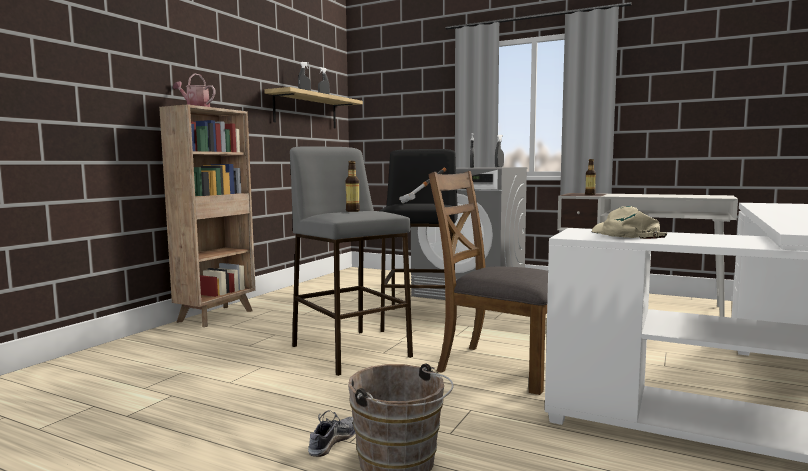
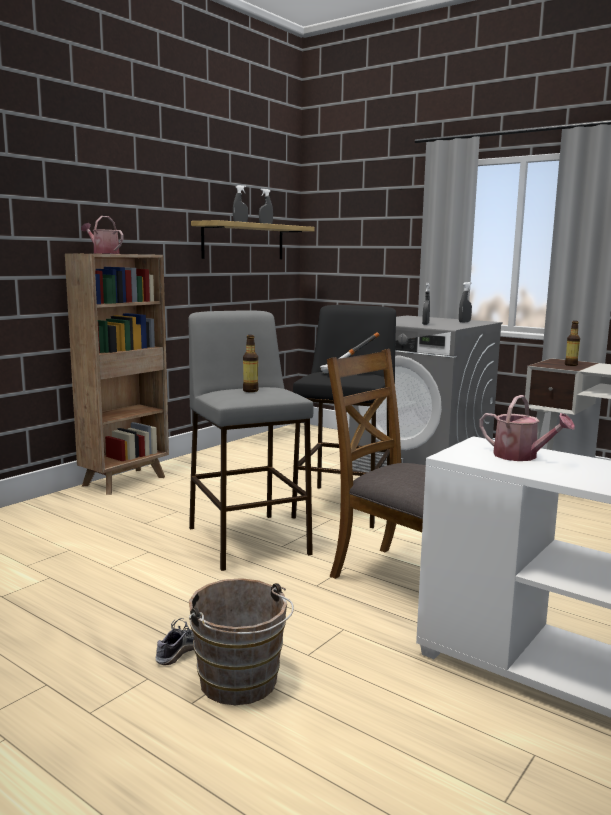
camera: 10 degrees right, 5 degrees up
(625, 234) = (521, 456): beige cap -> watering can

